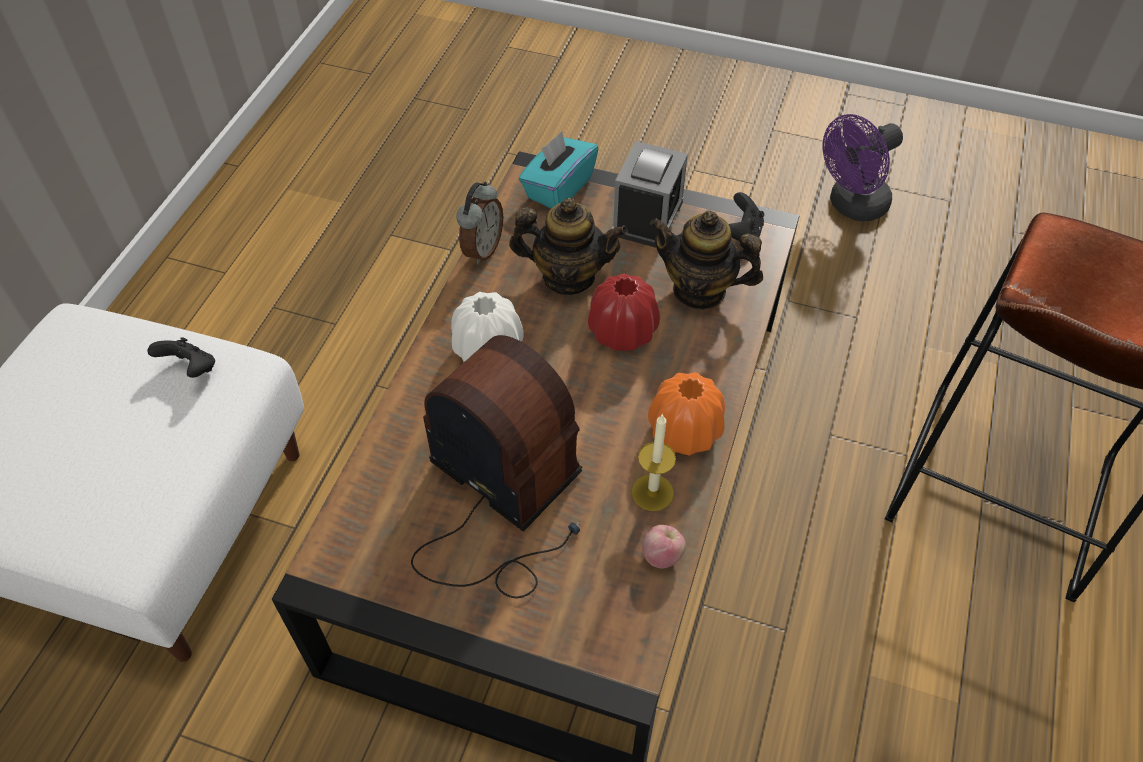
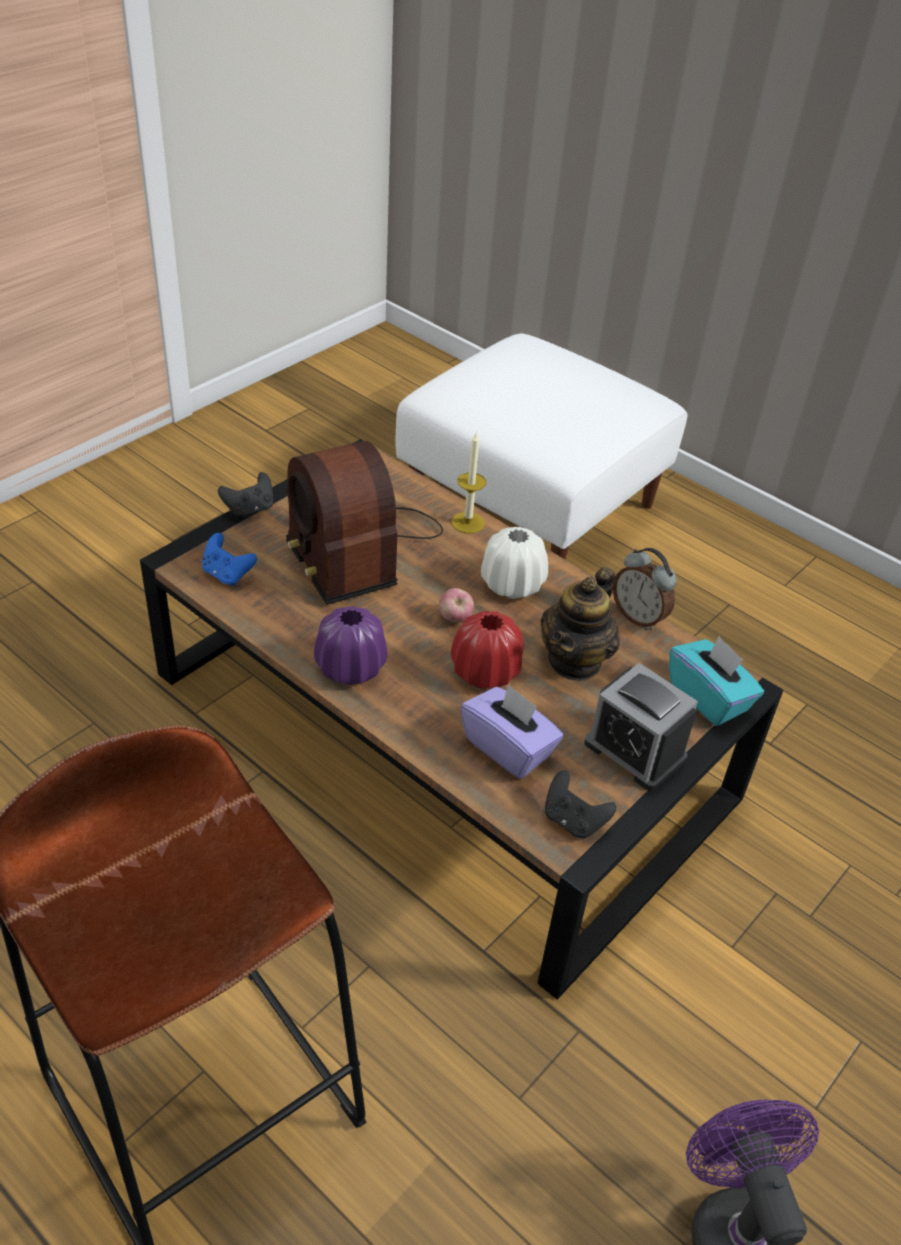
camera: 110 degrees right, 10 degrees down
(191, 369) = (578, 442): black game controller -> black game controller (250, 510)
(500, 502) = (358, 547): radio -> radio turned 90 degrees clockwise
(621, 609) = (227, 574): none -> blue game controller
(652, 492) = (307, 626): candle -> candle (468, 522)
(662, 555) = (250, 610): apple -> apple (455, 619)
(684, 432) = (350, 667): orange vase -> purple vase
(699, 290) = (508, 748): teapot -> purple tissue box

